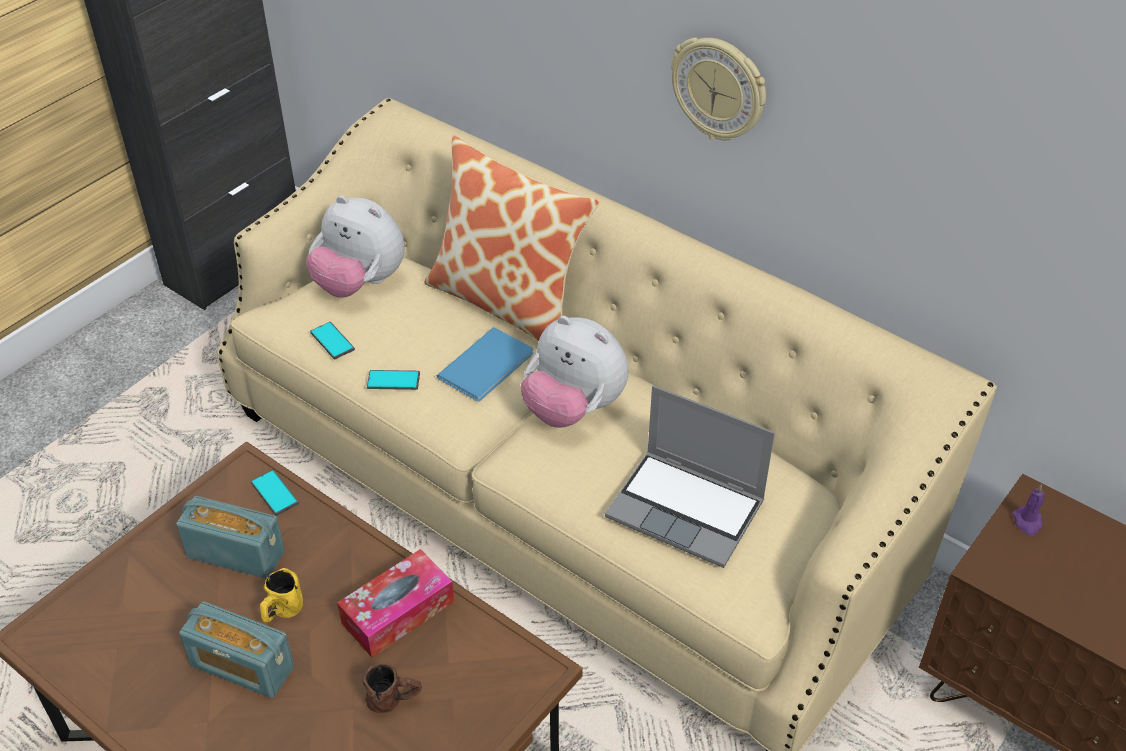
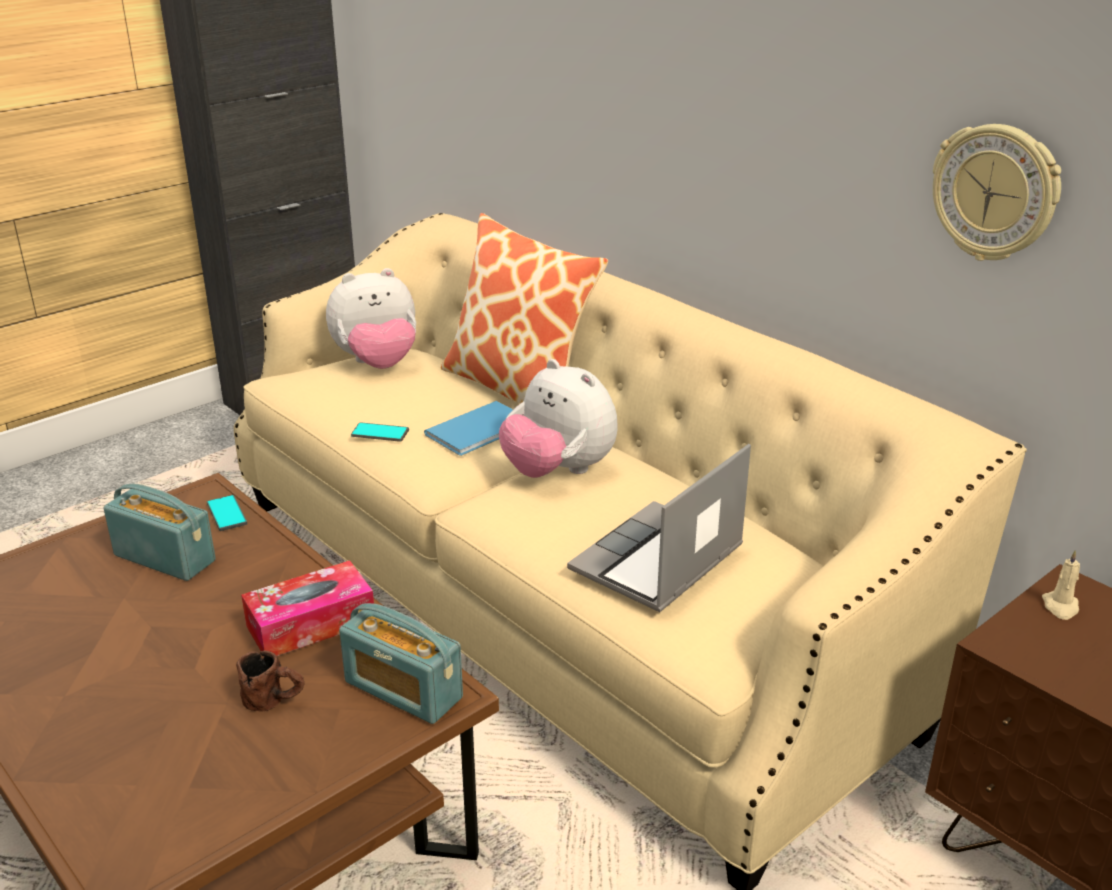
camera: 10 degrees right, 15 degrees down
(242, 666) = (125, 651): radio -> radio (403, 690)
(281, 613) = (188, 611): yellow mug -> none
(332, 341) = (332, 400): phone -> none
(359, 283) = (377, 364): plush toy -> plush toy turned 60 degrees counterclockwise
(687, 509) = (657, 561): laptop -> laptop turned 90 degrees clockwise
(719, 89) = (735, 136): wall clock -> wall clock (995, 193)
(1027, 522) = (1060, 607): purple candle -> beige candle

